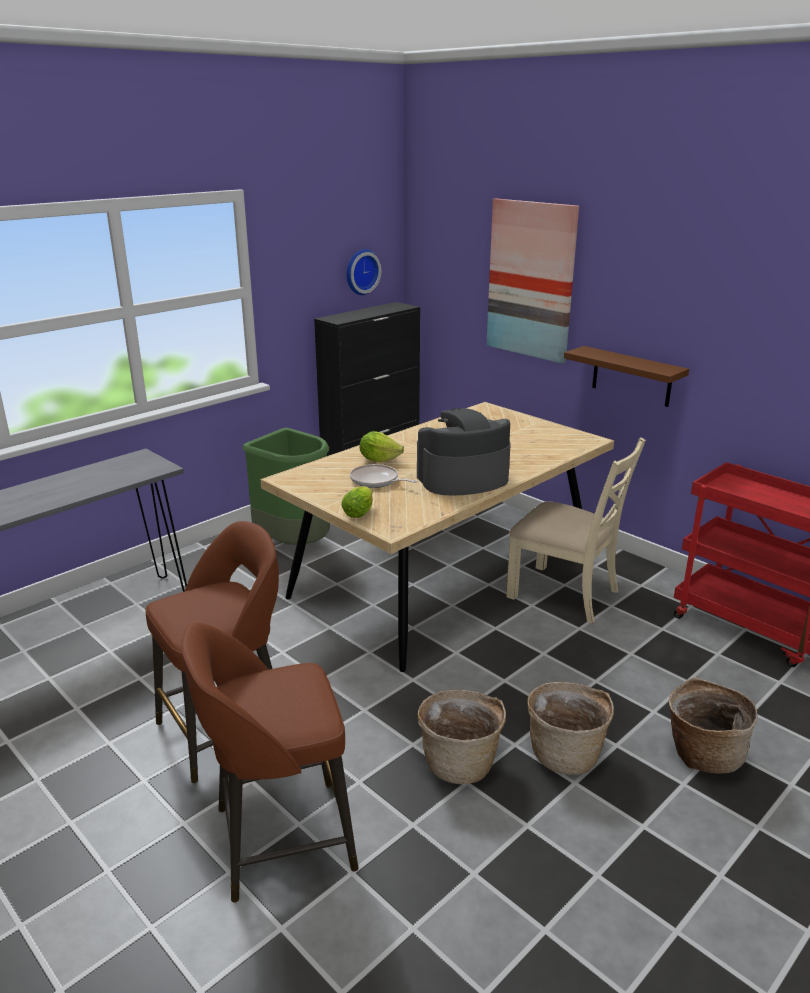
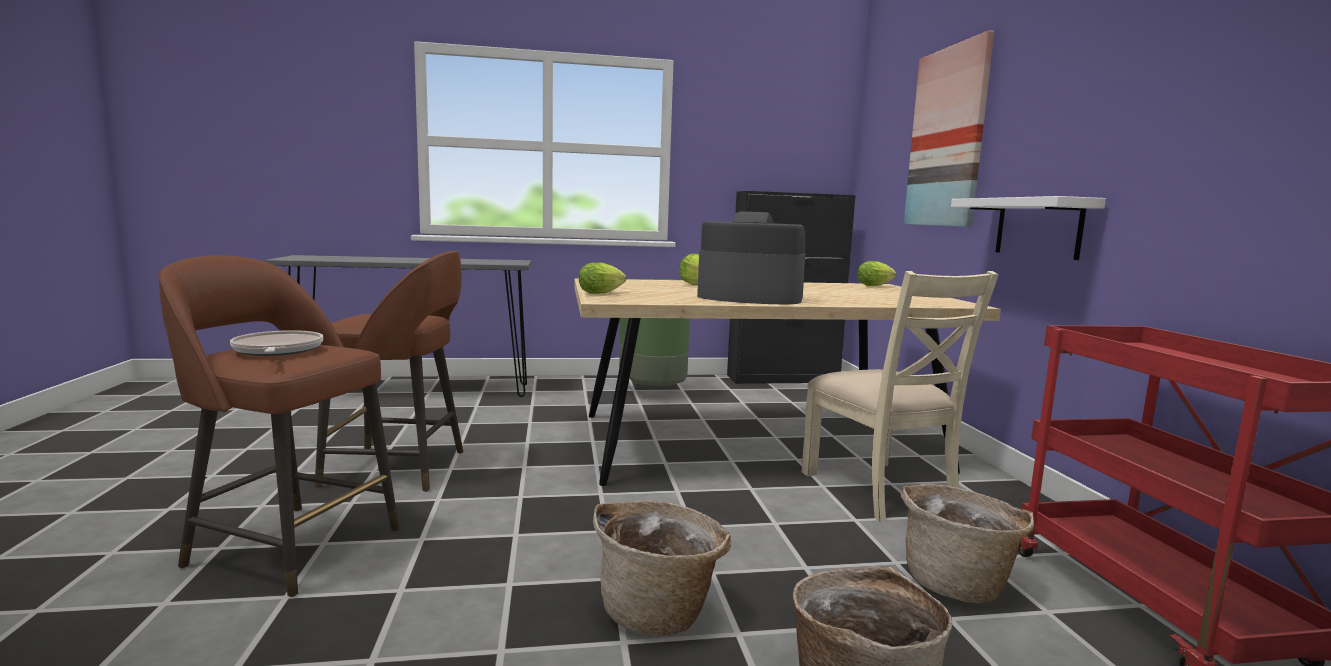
camera: 35 degrees right, 15 degrees down
(360, 271) = (798, 157): wall clock -> none
(376, 481) = (664, 288): frying pan -> frying pan (277, 351)
(460, 761) = (533, 566): basket -> basket (957, 583)
(487, 412) = (876, 286): none -> lettuce
(631, 376) = (1038, 227): brown shelf -> white shelf

